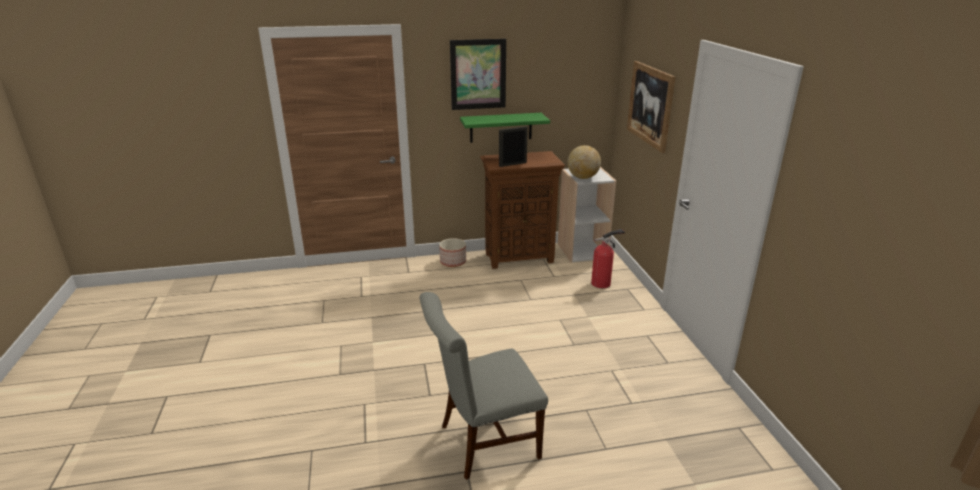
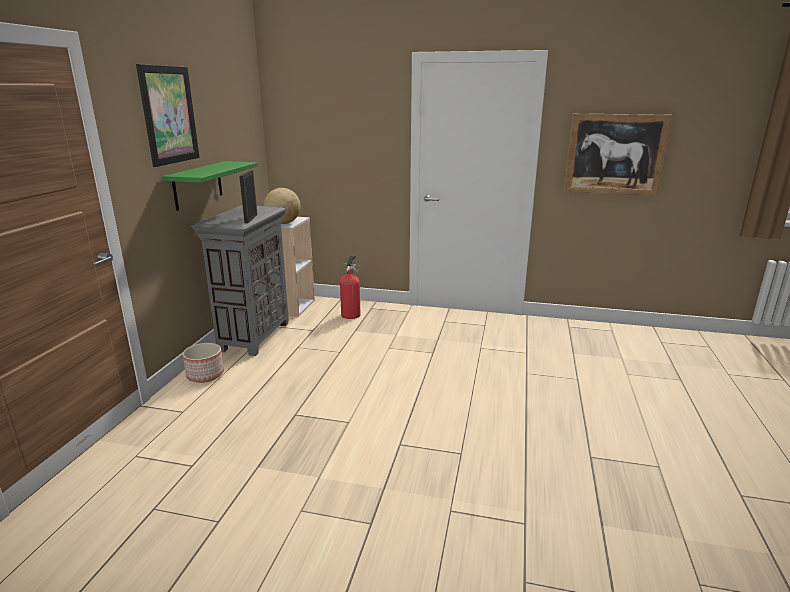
camera: 65 degrees left, 5 degrees down
(483, 442) = (552, 437): grey chair -> none
(519, 257) = (254, 336): brown cabinet -> grey cabinet
(650, 105) = (338, 130): picture -> picture (615, 154)

